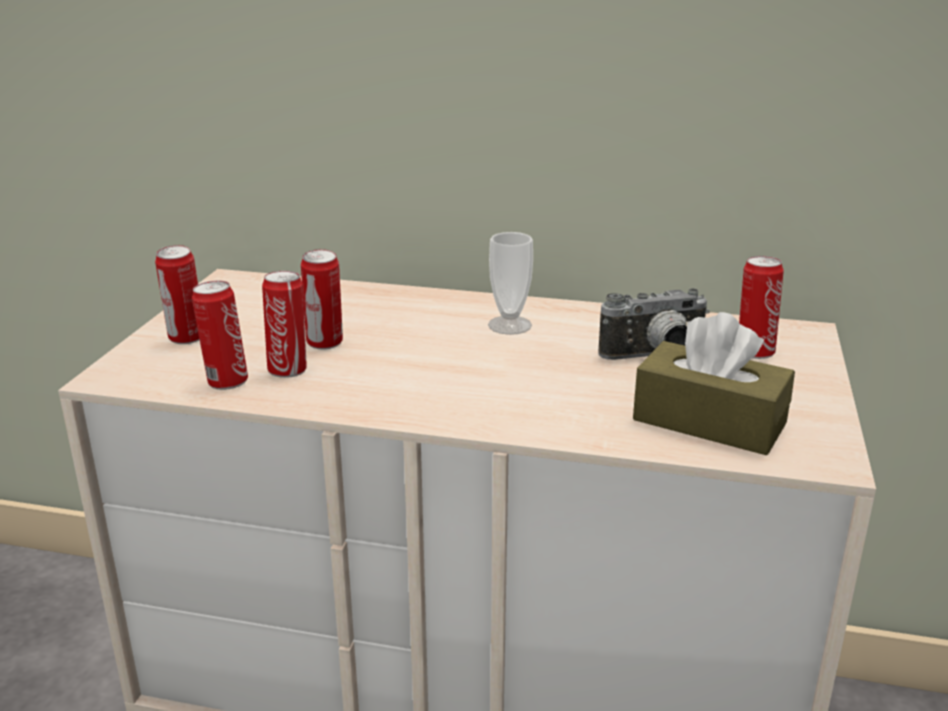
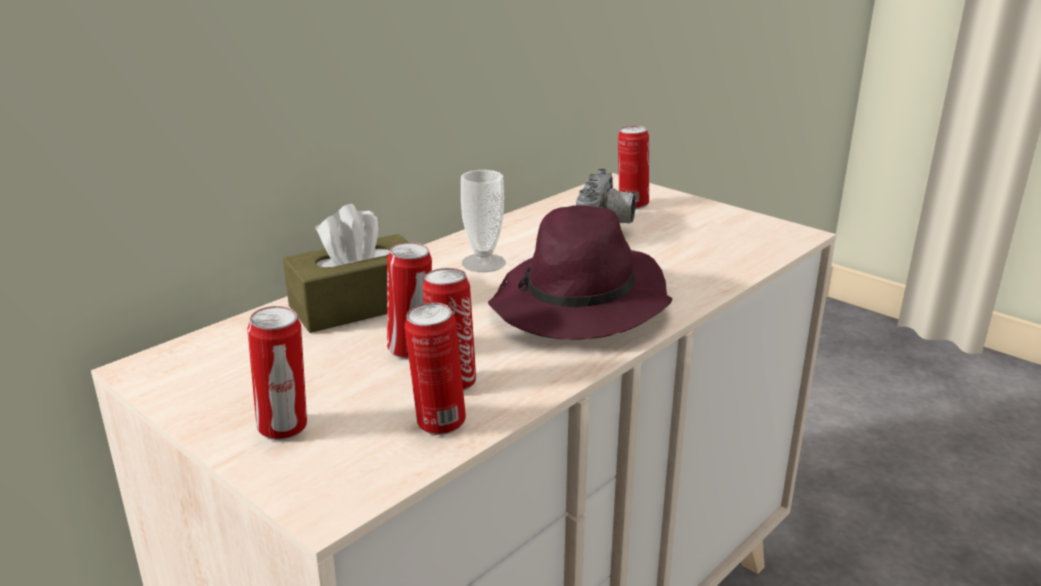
camera: 60 degrees left, 0 degrees up
(475, 384) = (581, 305): none -> purple hat
(709, 421) = (720, 247): brown tissue box -> brown tissue box (358, 305)

